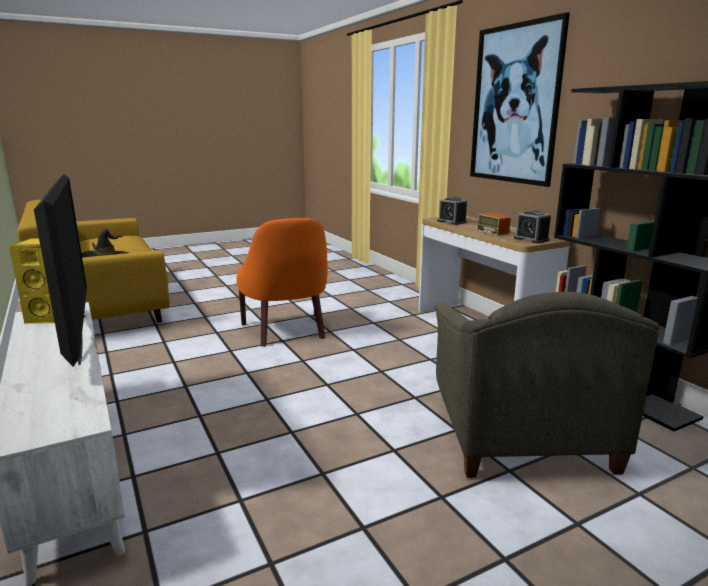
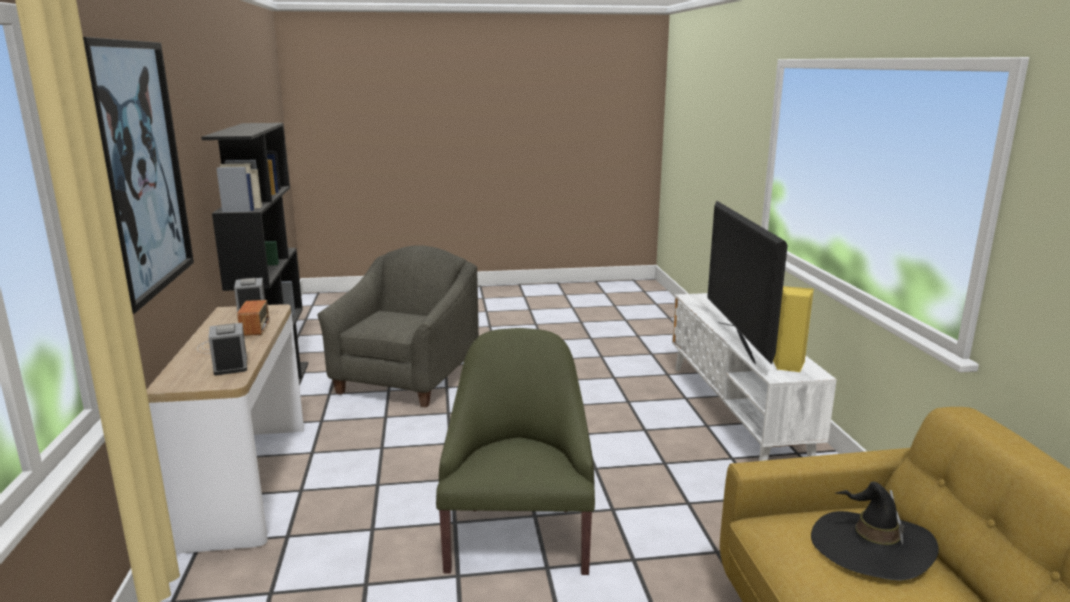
camera: 160 degrees left, 0 degrees up
(287, 331) = (518, 537): orange armchair -> green armchair

